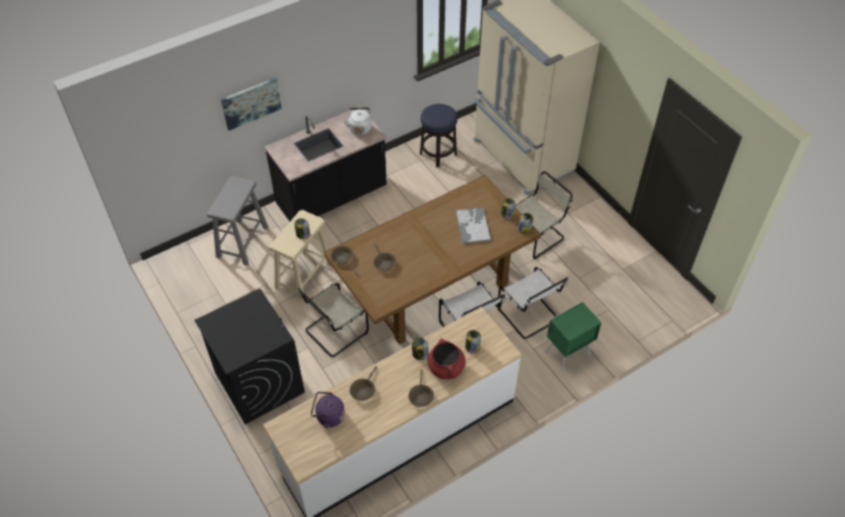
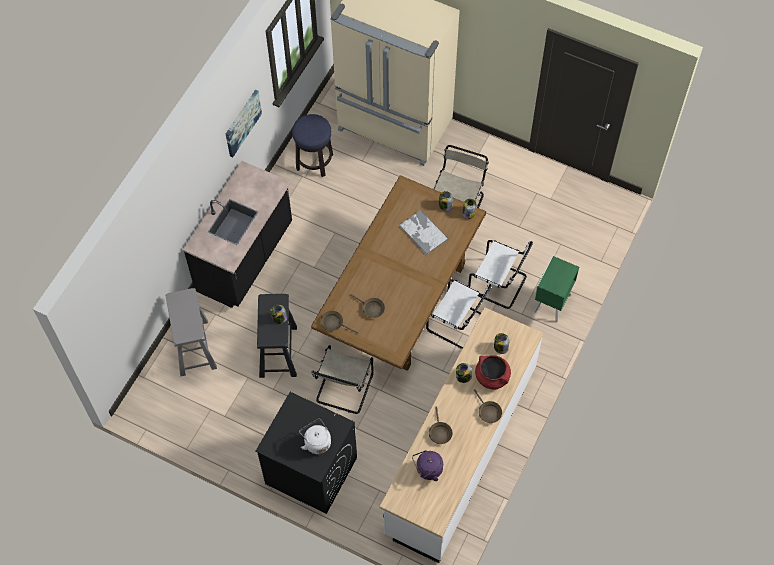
camera: 30 degrees left, 10 degrees up
(251, 103) = (169, 219): picture -> picture (242, 123)
(304, 276) = (278, 351): beige stool -> black stool
(360, 128) = (259, 184): white kettle -> white kettle (316, 442)

